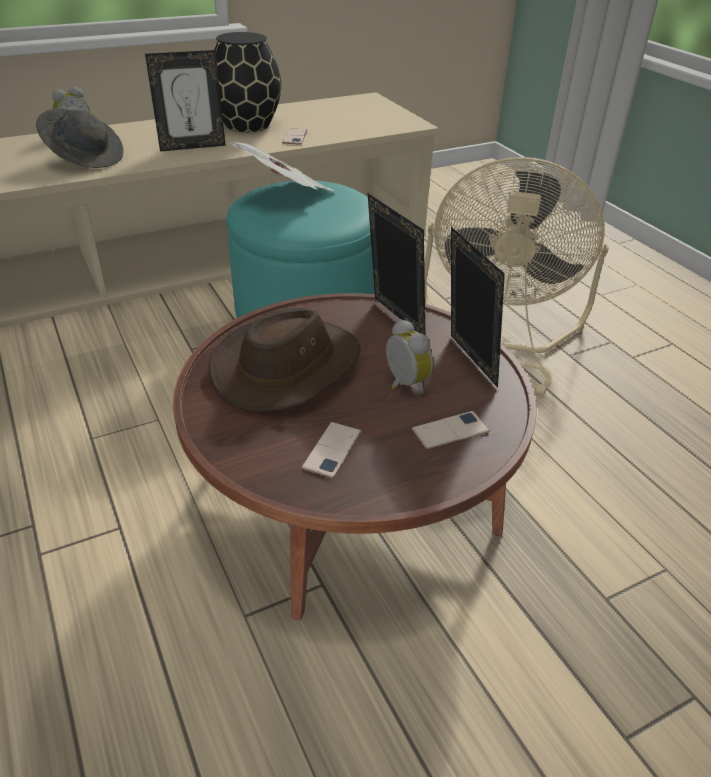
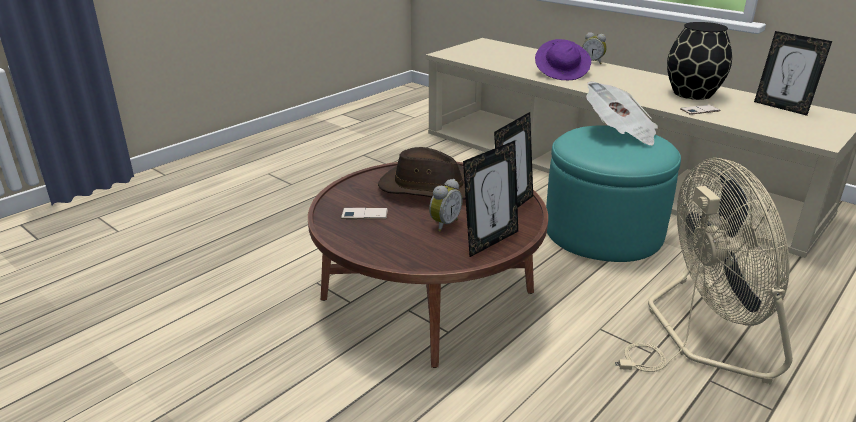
camera: 70 degrees right, 10 degrees down
(86, 158) = (562, 73): grey hat -> purple hat
(192, 146) = (625, 89): picture frame -> picture frame (781, 107)
(450, 431) = (408, 246): phone -> none

